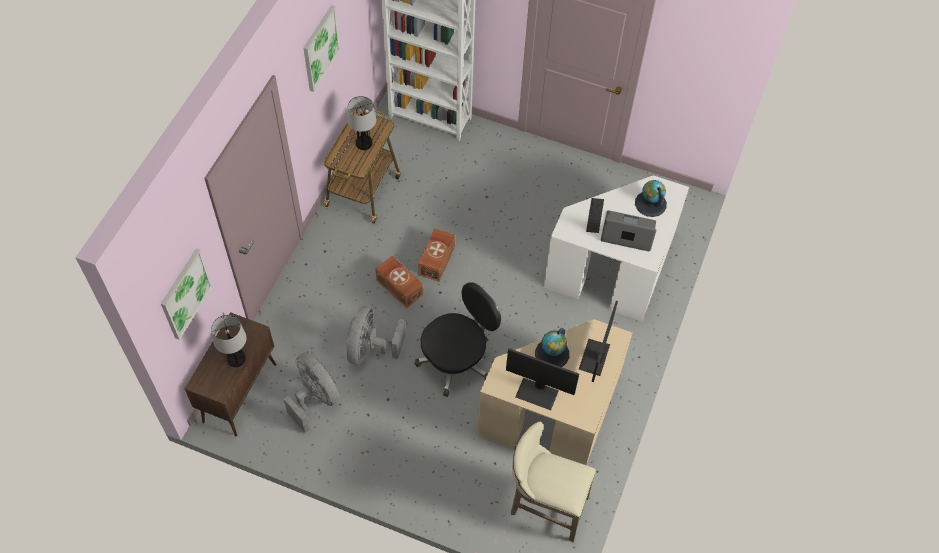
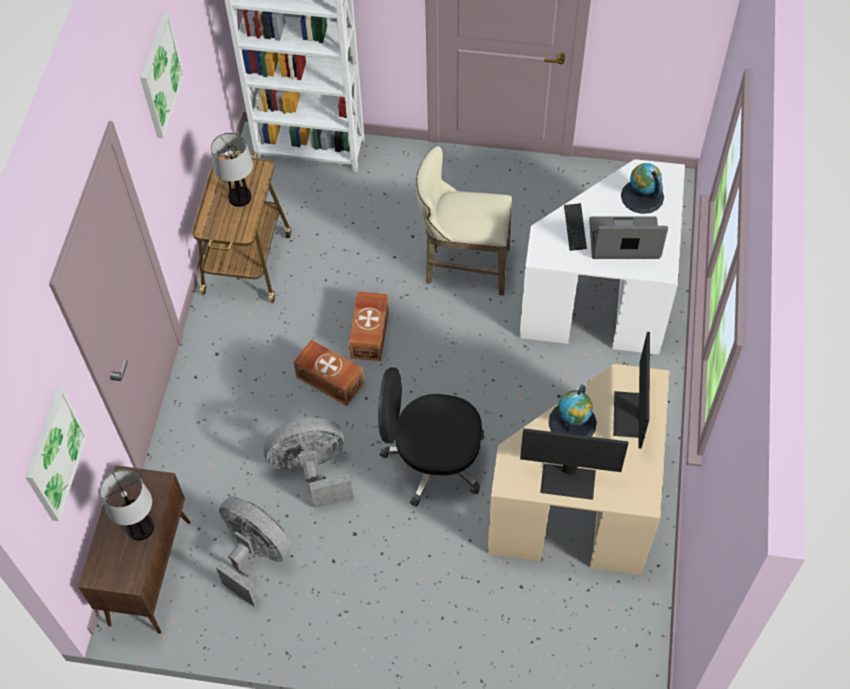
camera: 10 degrees left, 0 degrees up
(370, 349) = (312, 471): grey fan -> grey fan turned 75 degrees clockwise
(457, 360) = (432, 460): black office chair -> black office chair turned 120 degrees counterclockwise
(544, 505) = (602, 628): beige stool -> beige stool (462, 267)

